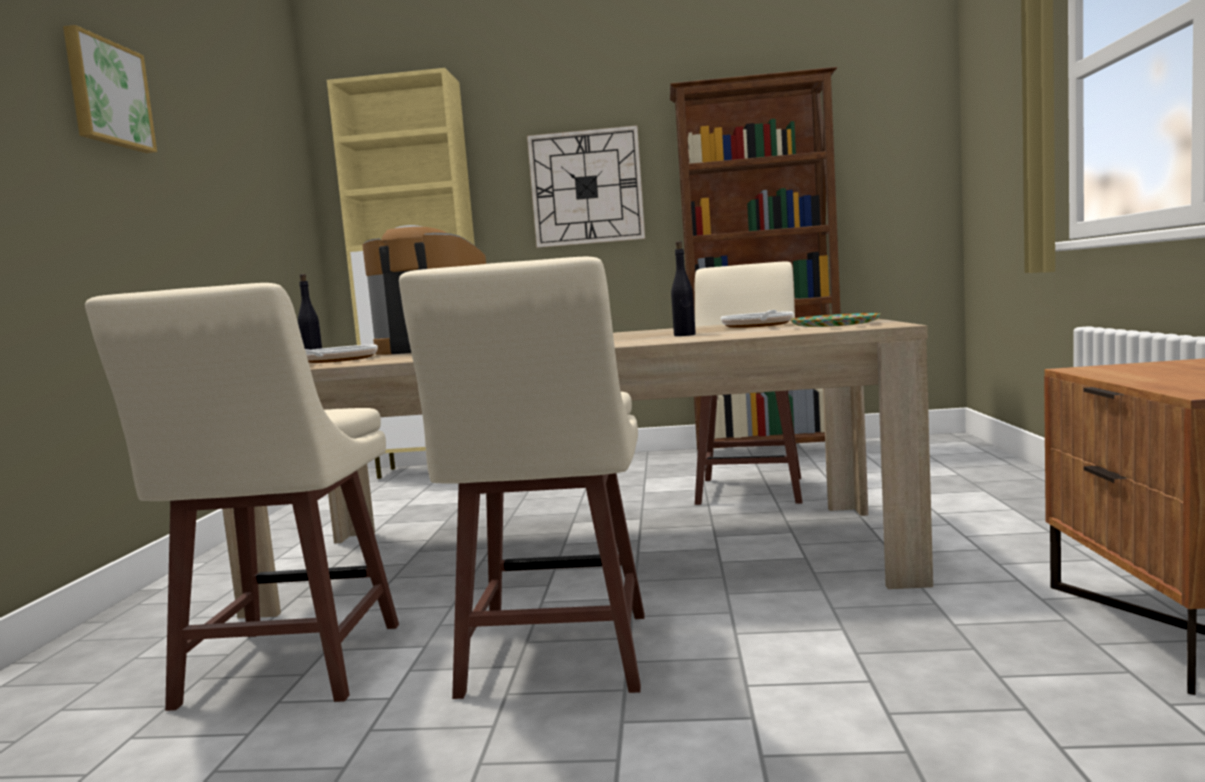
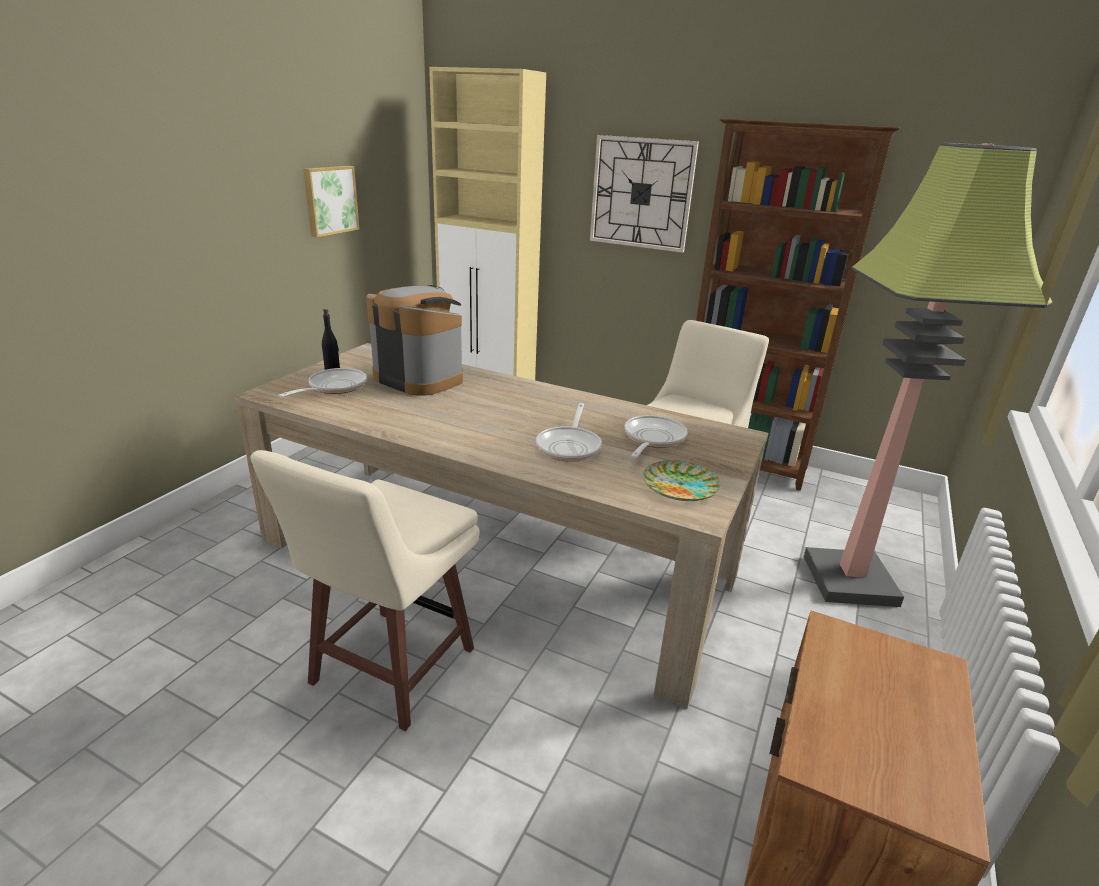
camera: 20 degrees right, 20 degrees up
(107, 94) = (208, 134): picture -> picture (329, 200)
(288, 668) = (253, 607): beige stool -> none
(684, 335) = (570, 446): black bottle -> frying pan
(965, 485) = (851, 581): none -> floor lamp

